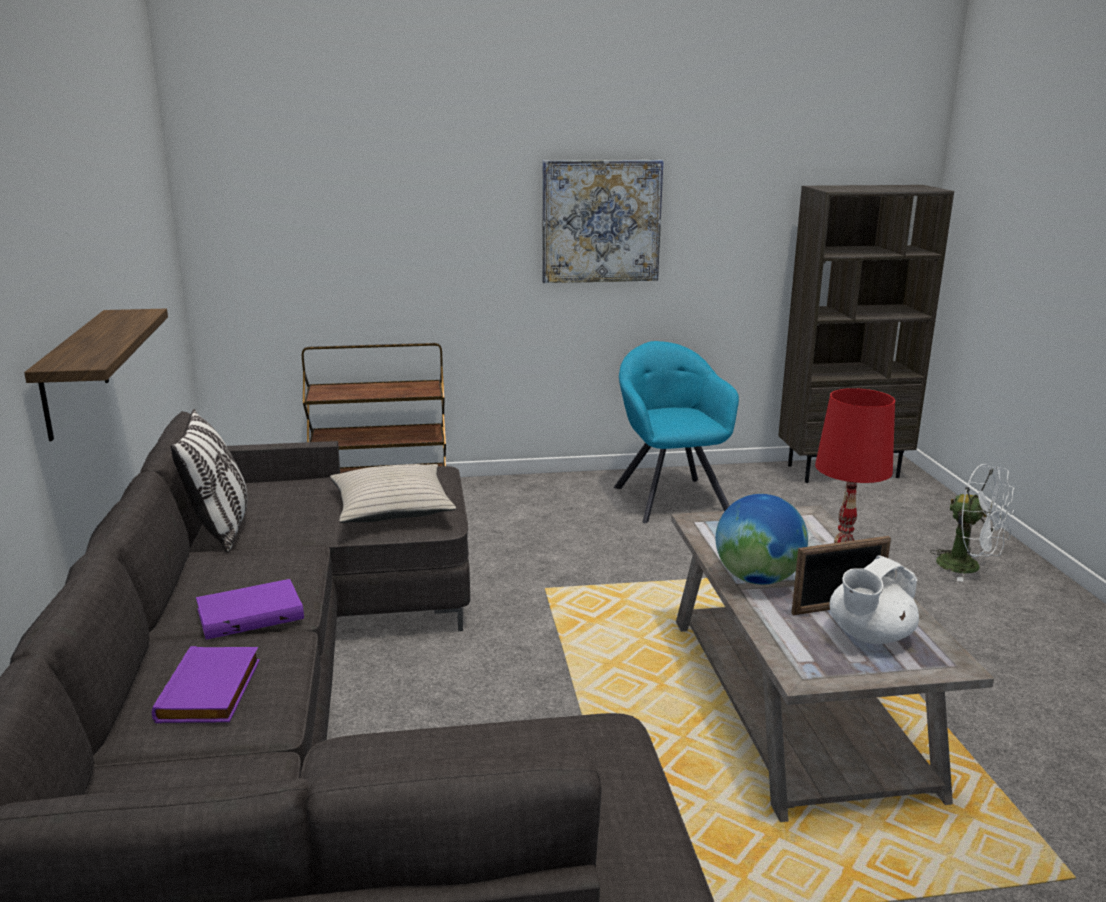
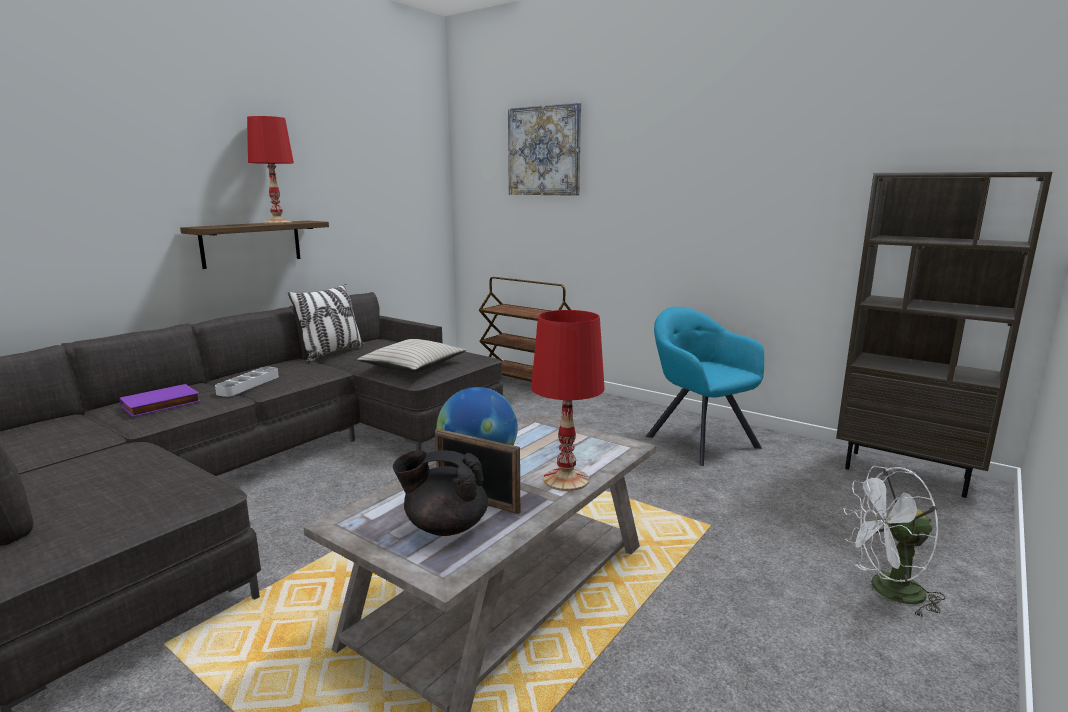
camera: 45 degrees right, 5 degrees down
(113, 326) = (278, 222): none -> red table lamp
(250, 613) = (248, 385): purple book -> grey tray
(601, 221) = (693, 204): picture -> picture (544, 151)
(669, 497) = (698, 440): turquoise armchair -> turquoise armchair turned 60 degrees counterclockwise
(869, 636) = (445, 526): white teapot -> black teapot
(968, 567) = (887, 591): white fan -> white fan turned 90 degrees clockwise

